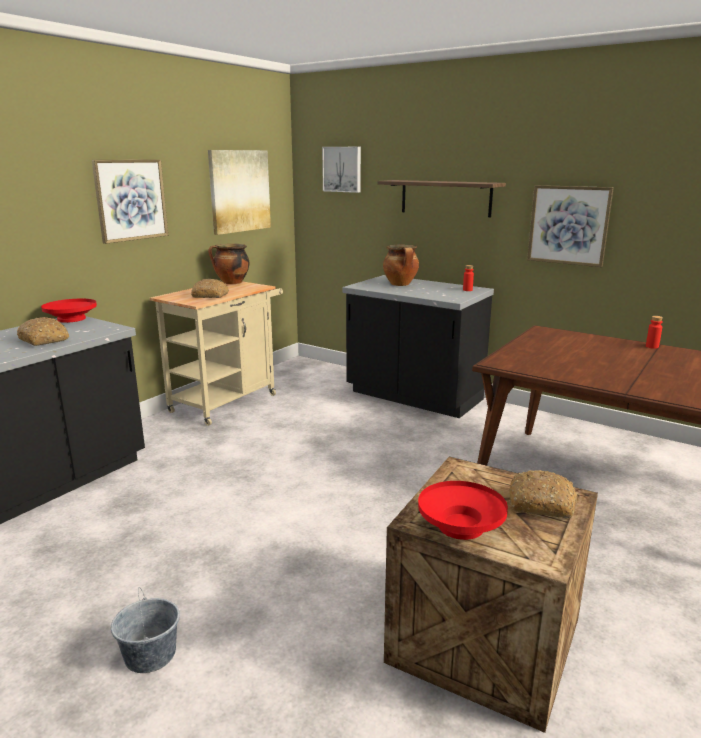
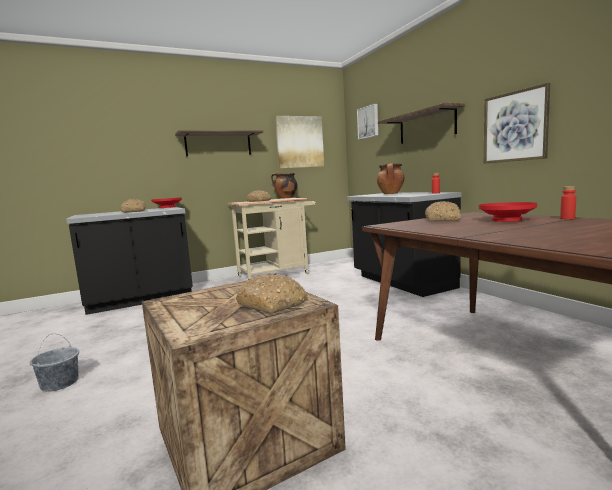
camera: 30 degrees right, 10 degrees down
(131, 200) = (218, 144): picture -> shelf
(460, 526) = (184, 307): red bowl -> red bowl (506, 220)
(541, 349) = (443, 220): none -> bread

